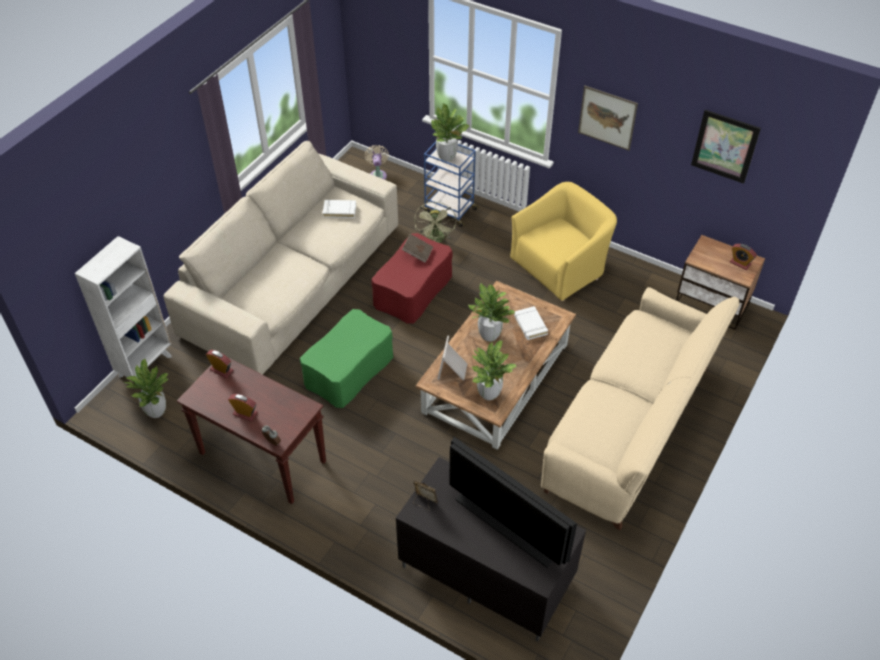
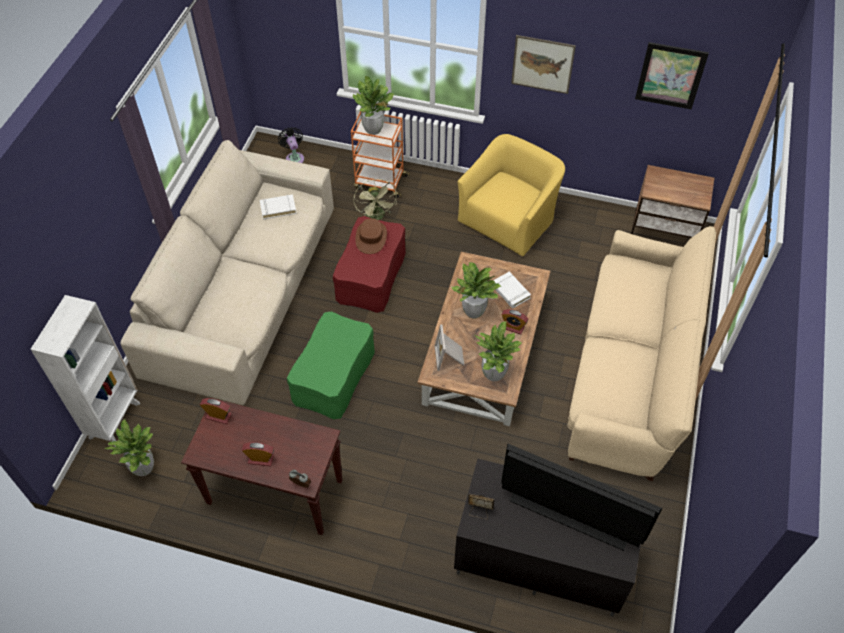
camera: 15 degrees left, 5 degrees up
(378, 175) = (294, 157): beige fan -> black fan
(417, 253) = (371, 237): brown book -> brown hat
(449, 210) = (380, 182): blue cart -> orange cart
(740, 263) = (693, 187): alarm clock -> alarm clock (513, 327)

